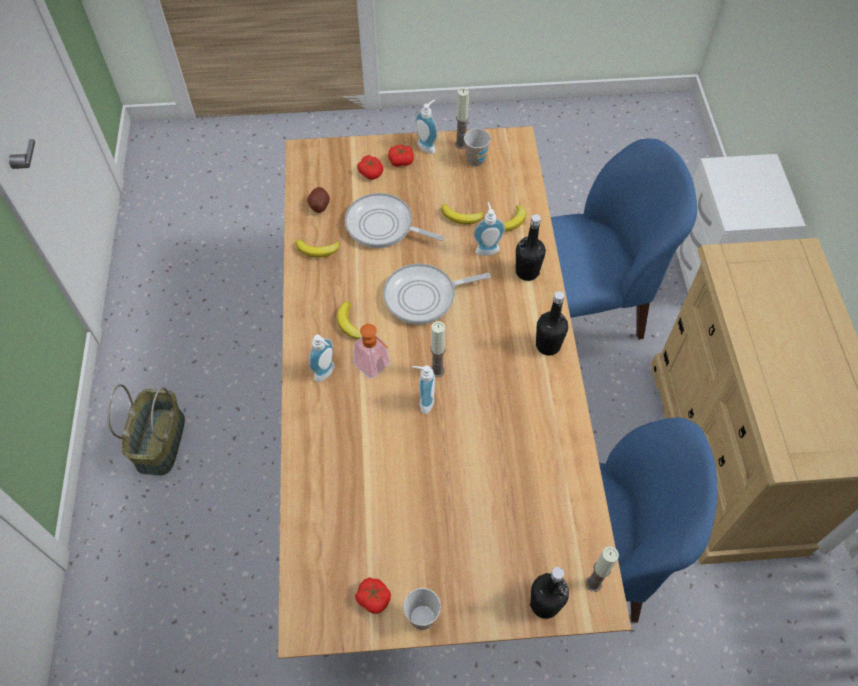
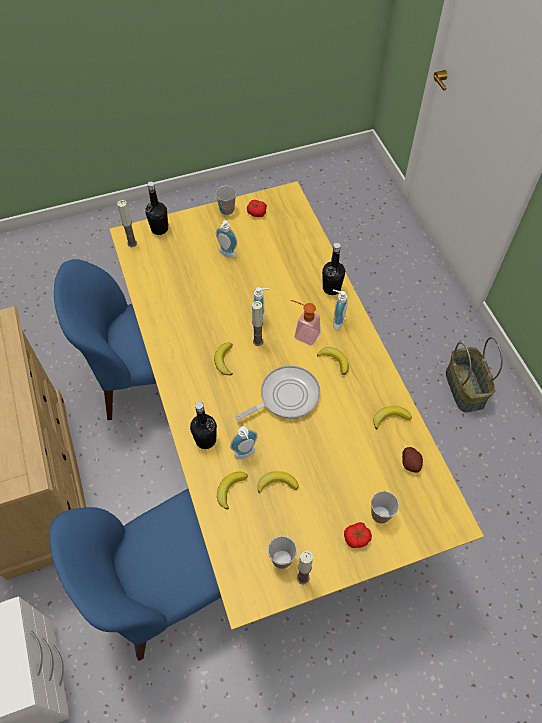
camera: 165 degrees right, 0 degrees up
(371, 172) = (380, 514): tomato -> cup
(383, 226) = (344, 455): frying pan -> none
(428, 146) = (336, 566): soap dispenser -> soap dispenser (226, 255)
(429, 439) = (270, 437): brown dining table -> yellow dining table
(486, 356) = (224, 360): none -> banana
(548, 345) = (178, 379): black bottle -> black bottle (331, 288)

